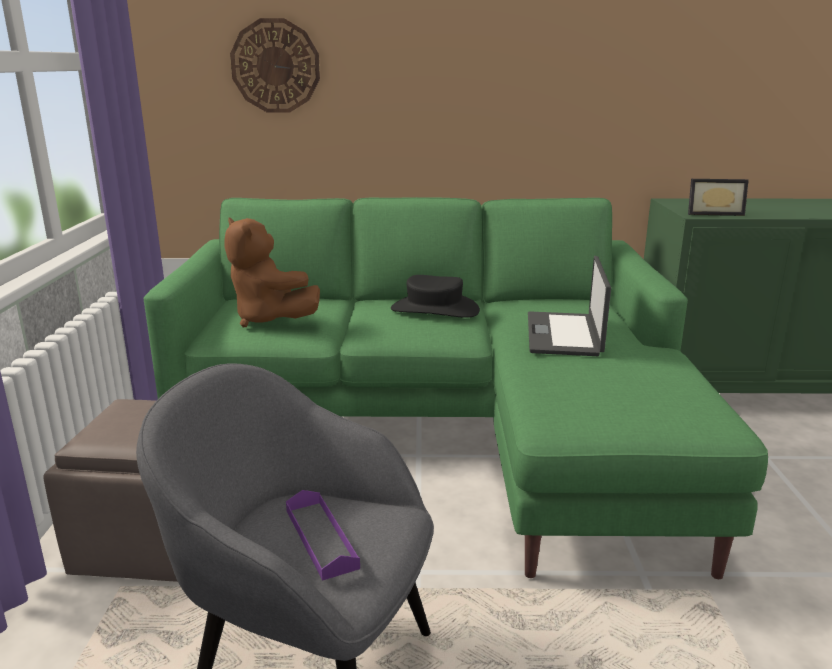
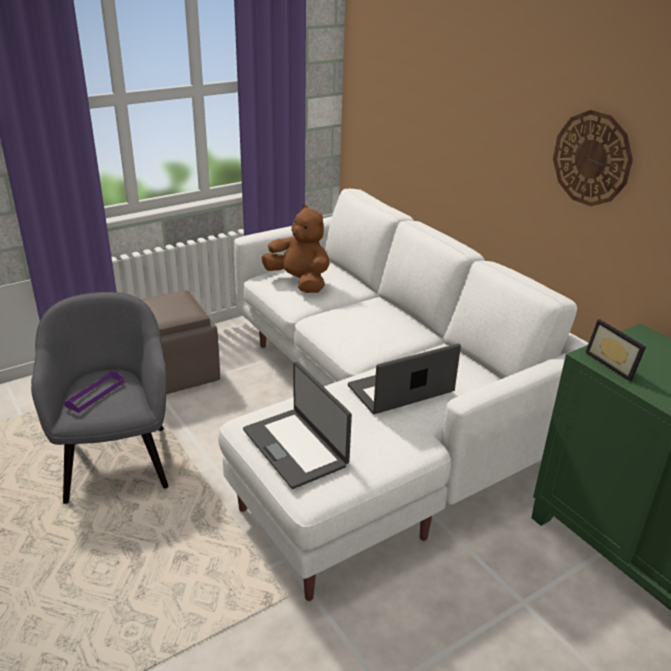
camera: 55 degrees right, 10 degrees up
(269, 319) = (299, 282): brown plush toy -> brown plush toy turned 120 degrees clockwise
(275, 66) = (403, 98): wall clock -> wall clock (592, 158)
(434, 310) = (386, 327): black hat -> none
(449, 431) = (375, 420): green sofa -> white sofa
(631, 408) = (296, 447): none -> laptop

